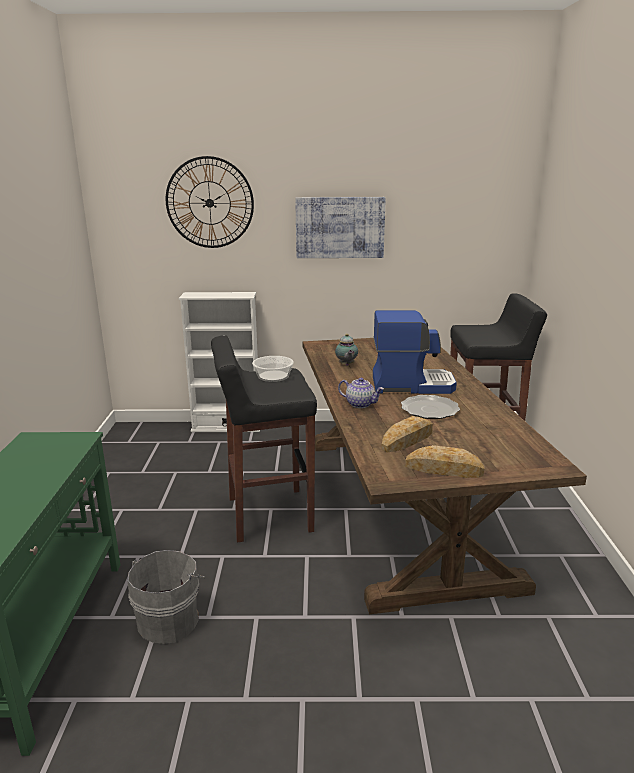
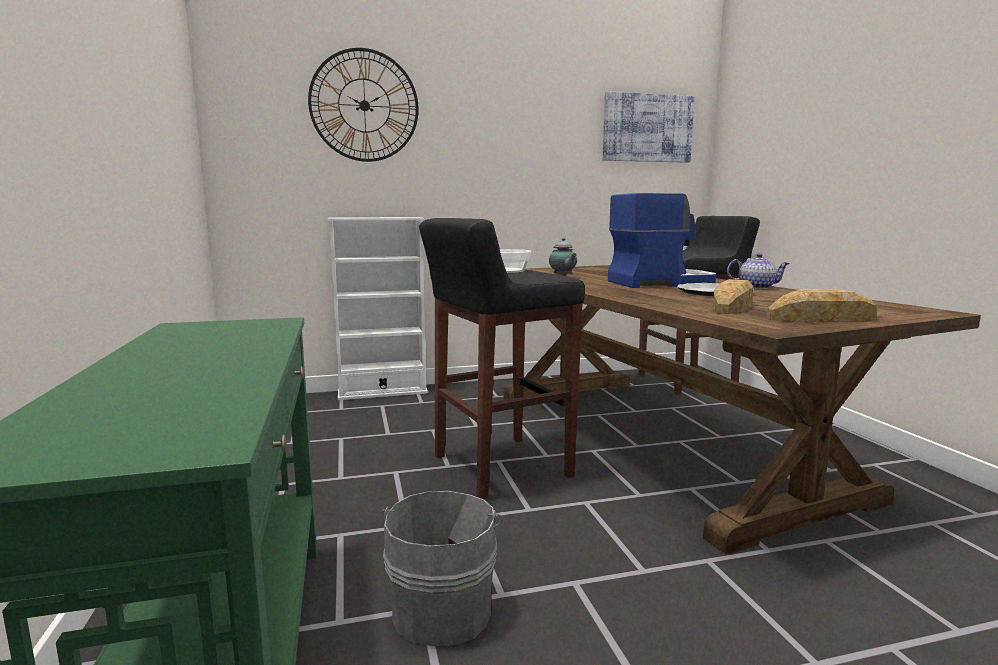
camera: 15 degrees left, 10 degrees down
(340, 227) = (517, 142): picture -> picture (647, 128)
(360, 404) = (628, 293): teapot -> teapot (756, 287)

